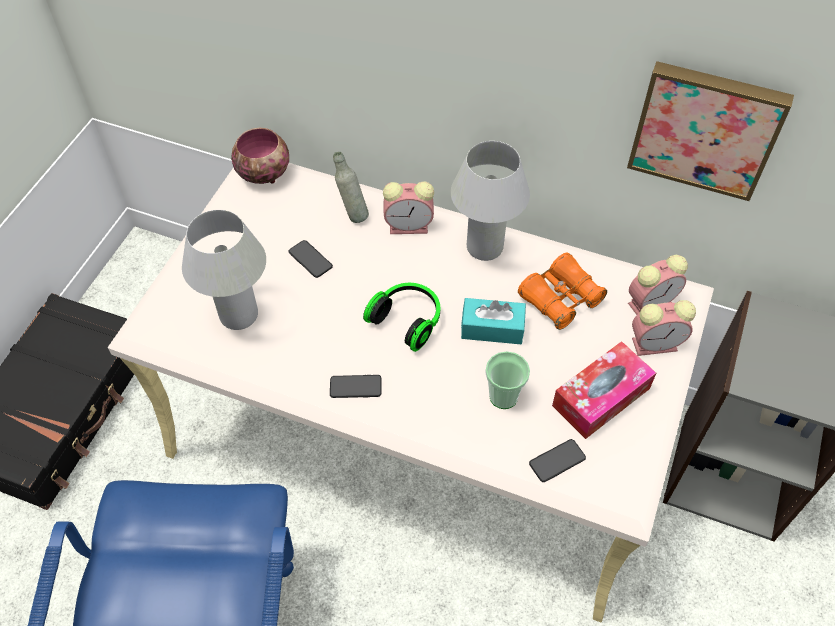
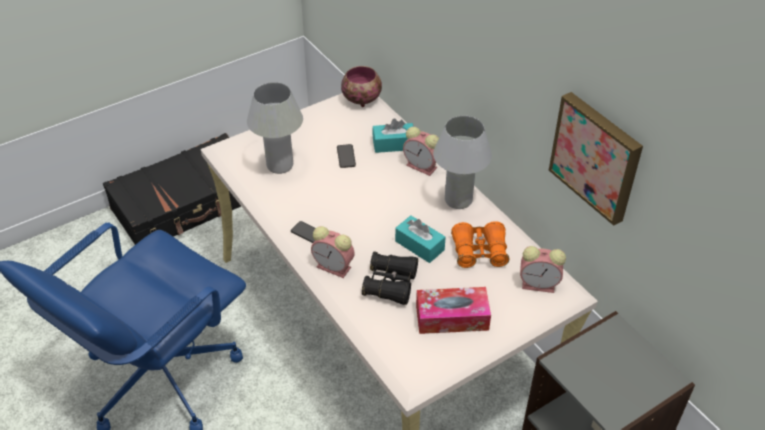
camera: 35 degrees right, 10 degrees down
(352, 214) = (393, 144): grey bottle -> turquoise tissue box
(408, 320) = (372, 215): headphones -> none
(503, 396) = (390, 284): cup -> black binoculars
(557, 461) = (389, 335): phone -> none
(656, 344) = (519, 308): alarm clock -> alarm clock (335, 267)

